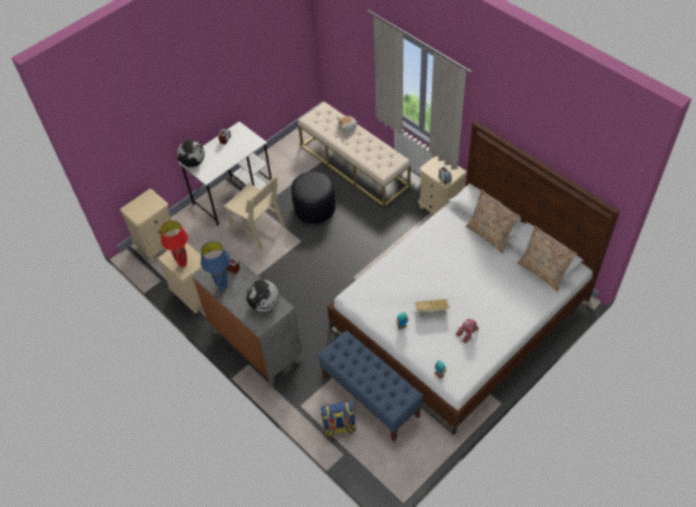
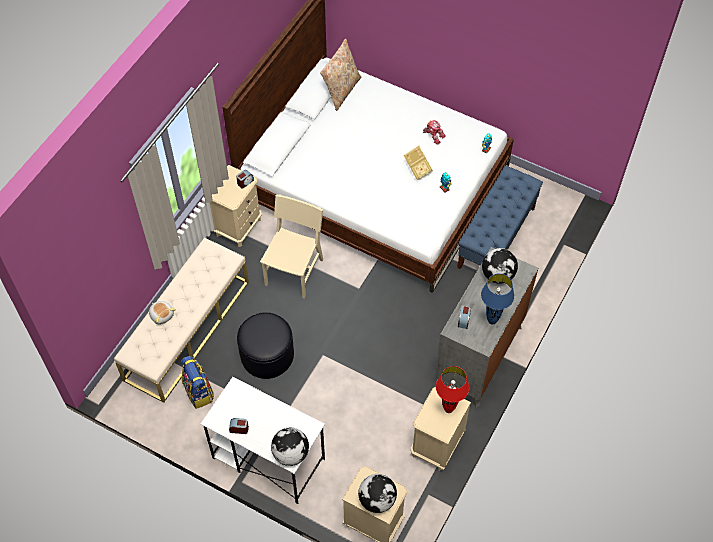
camera: 110 degrees left, 5 degrees up
(139, 206) = (377, 499): none -> globe
(257, 229) = (317, 409): beige chair -> beige chair (294, 272)
(339, 427) = (539, 255): backpack -> backpack (199, 392)
(489, 235) = (306, 138): beige pillow -> none

